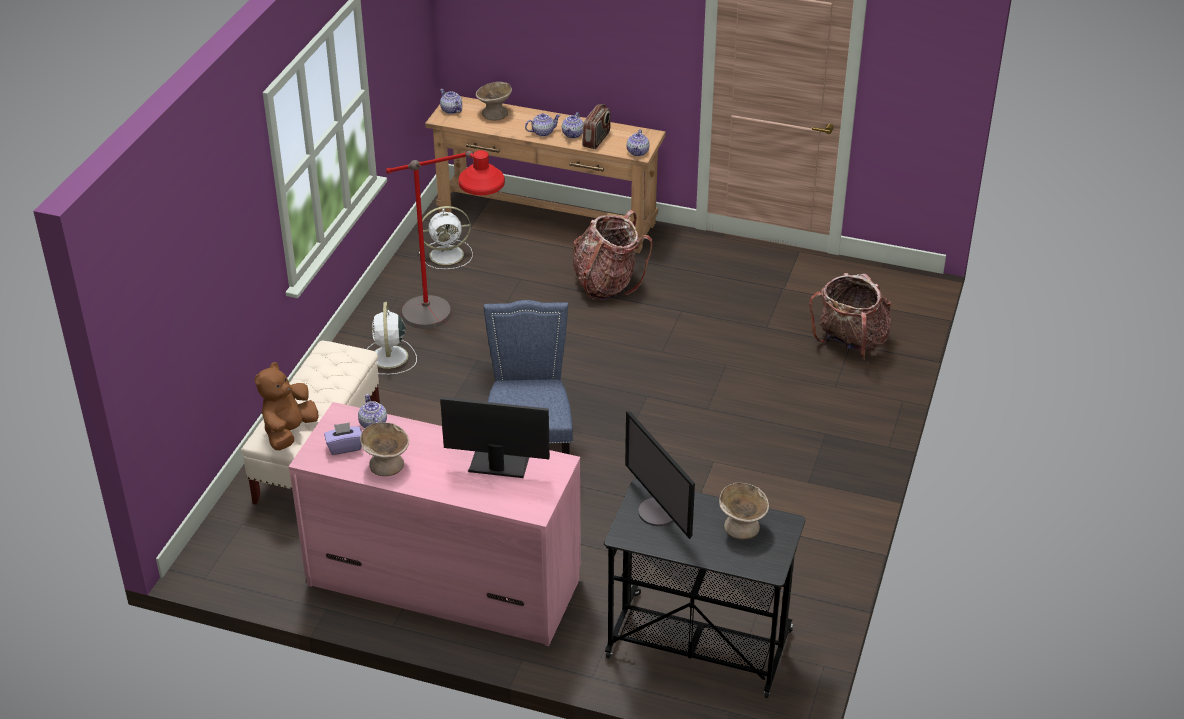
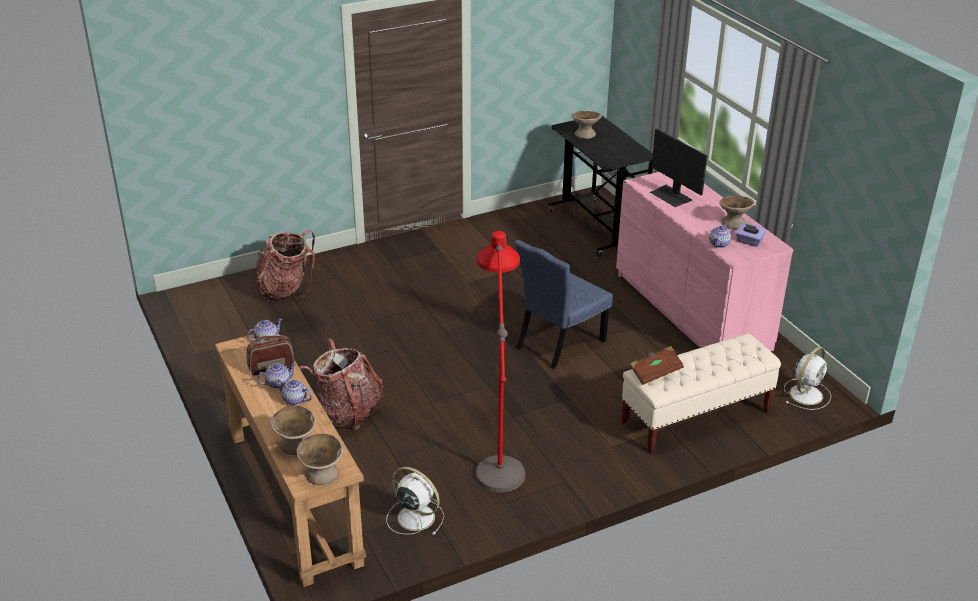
camera: 135 degrees left, 5 degrees down
(289, 432) = (740, 350): brown plush toy -> none
(344, 361) = (655, 373): none -> brown book
(389, 358) = (570, 456): white fan -> white fan (806, 394)
(451, 110) = (322, 474): teapot -> beige bowl
(659, 512) = (613, 154): monitor -> none

